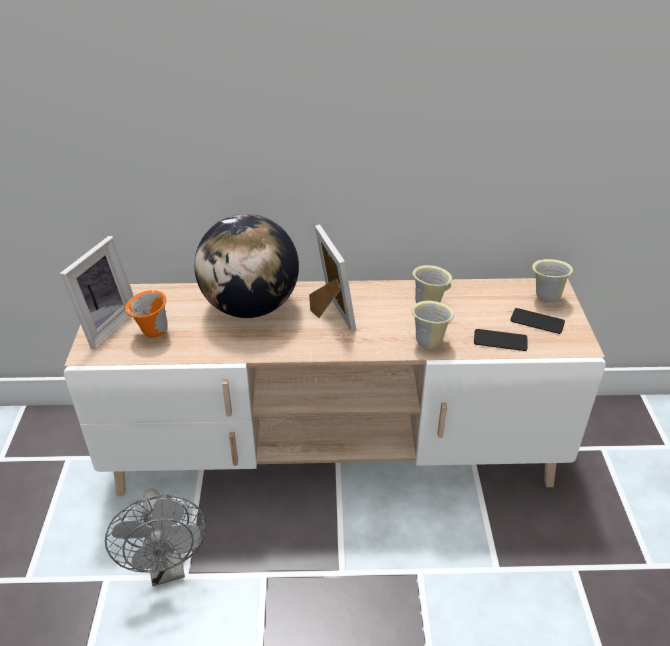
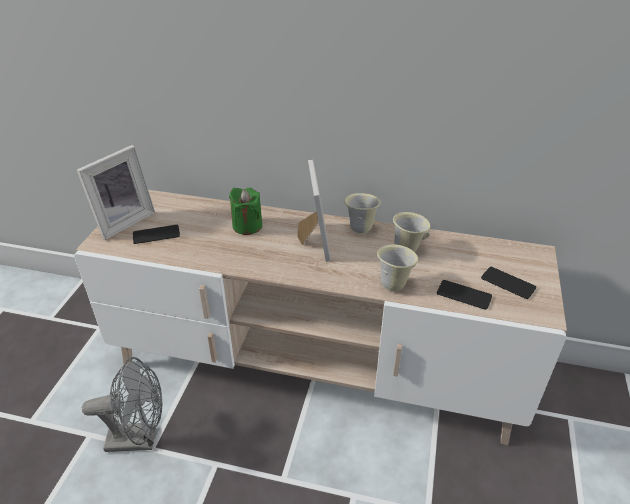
camera: 15 degrees right, 0 degrees up
(152, 333) = (156, 235): orange mug -> phone
(167, 568) = (140, 438): grey fan -> grey fan turned 90 degrees counterclockwise
(250, 307) = (247, 226): globe -> green candle
(545, 297) = (525, 261): beige mug -> beige mug (360, 228)

